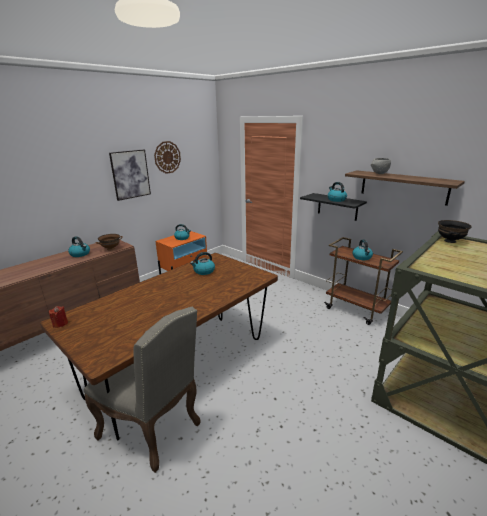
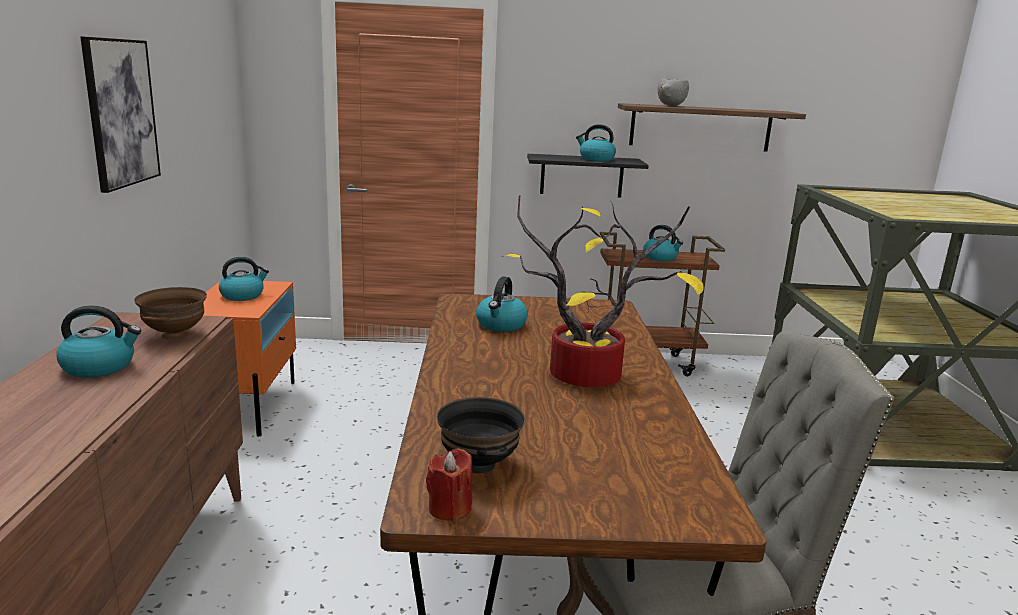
camera: 45 degrees left, 5 degrees down
(167, 157) = (177, 72): wall clock -> none
(185, 300) = (590, 375): none -> potted plant
(449, 241) = (835, 192): black bowl -> black bowl (478, 465)

